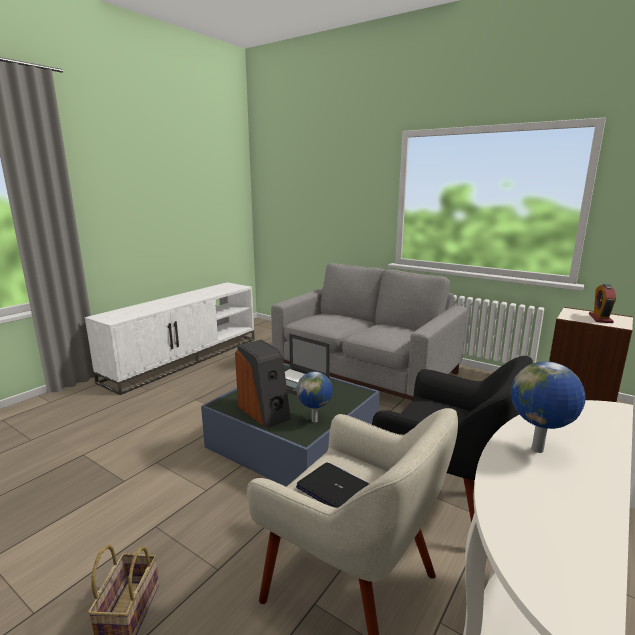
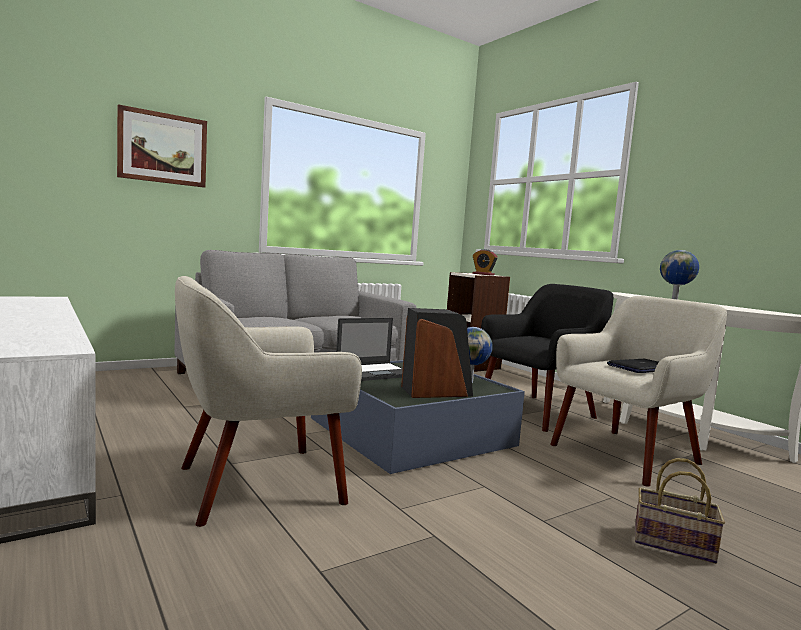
camera: 70 degrees left, 10 degrees down
(172, 413) = (257, 484): none -> beige armchair
(334, 189) = (163, 148): none -> picture

